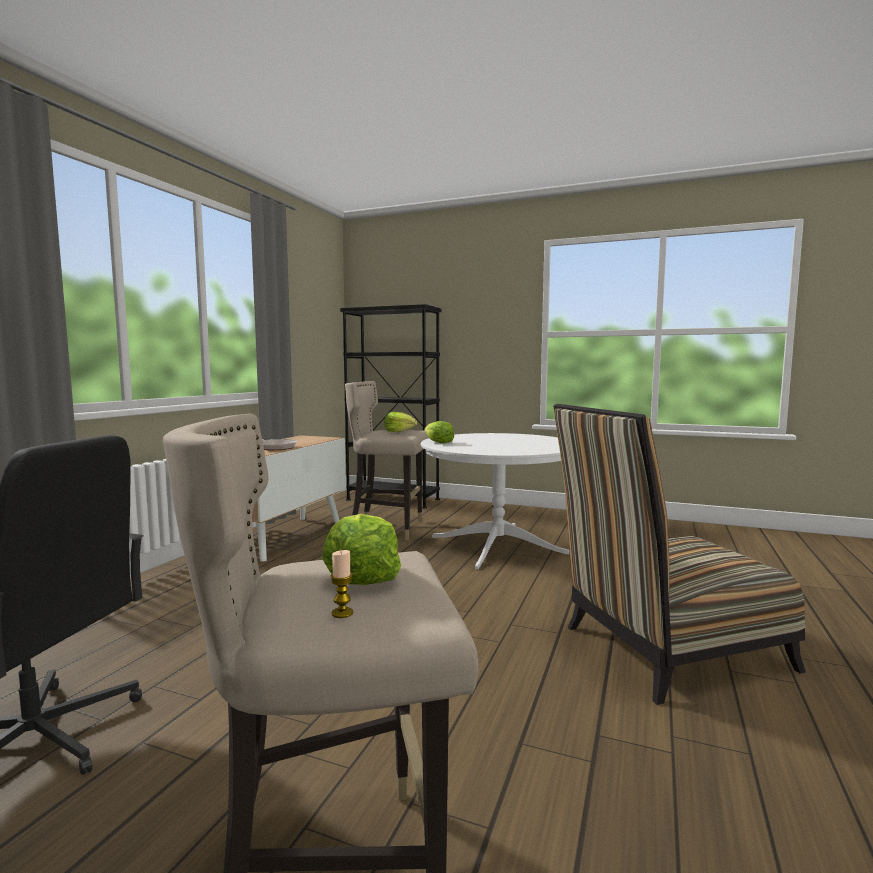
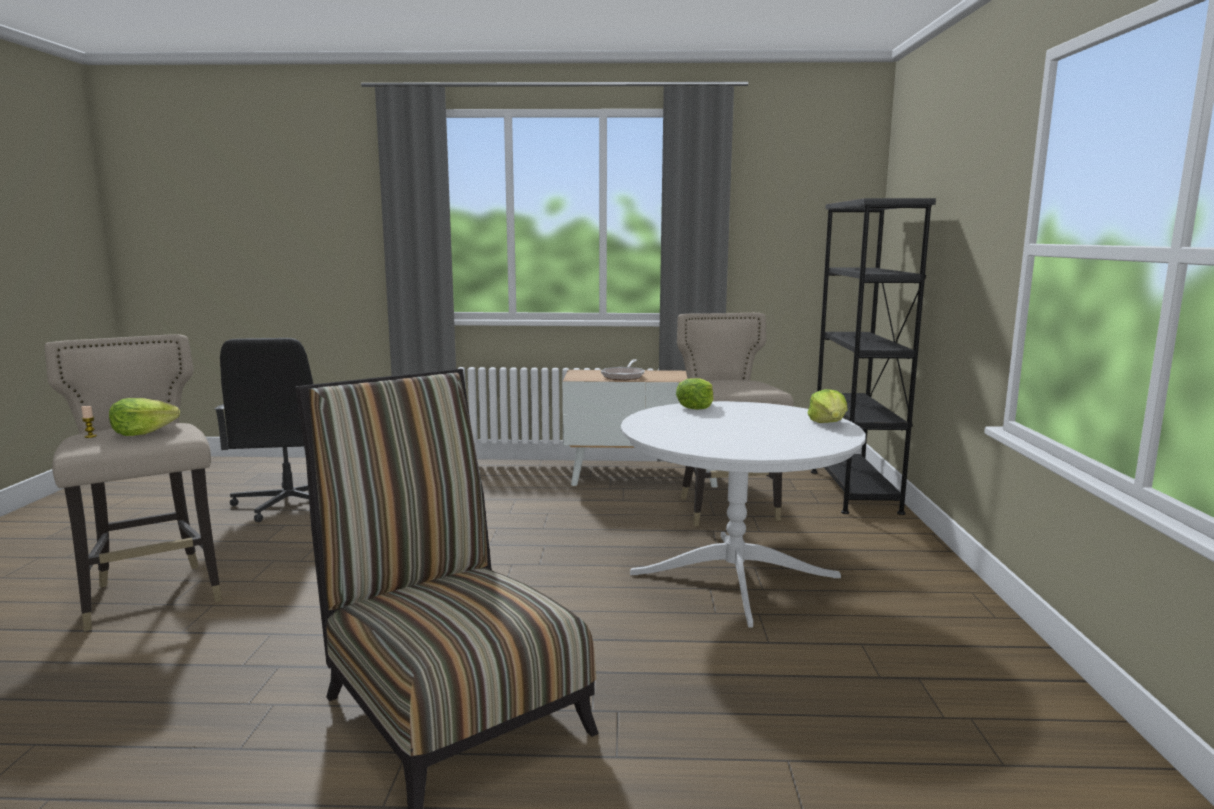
camera: 70 degrees right, 5 degrees up
(399, 431) = (730, 386): lettuce -> lettuce (828, 423)

